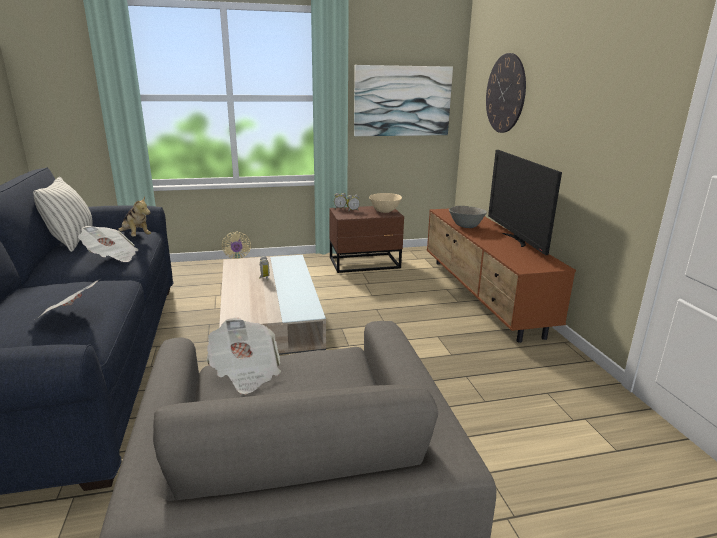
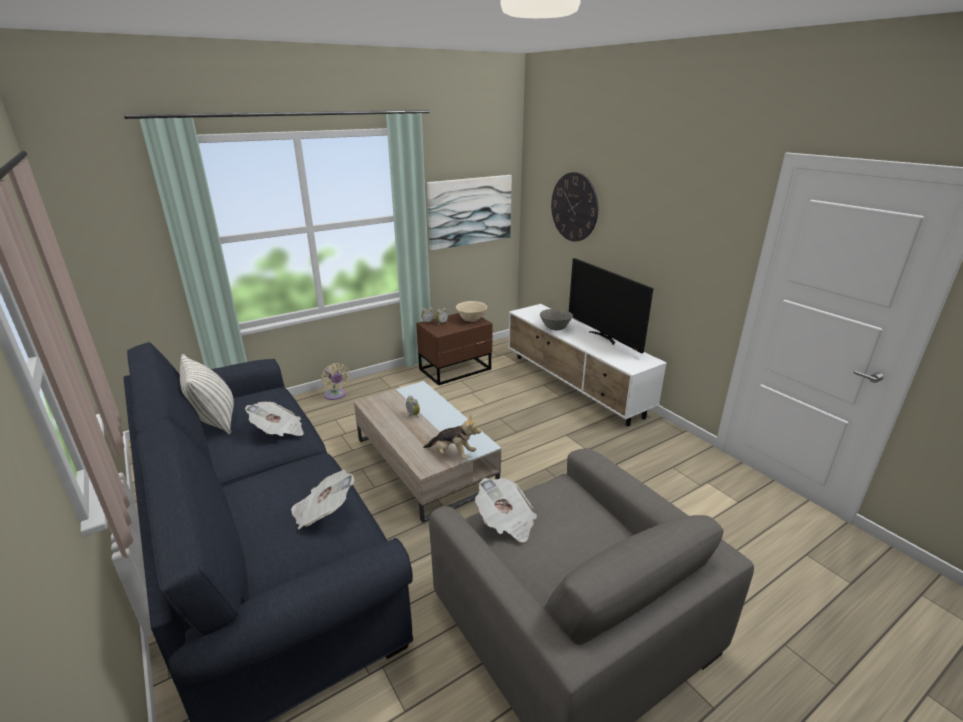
camera: 20 degrees left, 5 degrees up
(136, 236) = (272, 399): plush toy -> plush toy (452, 454)
(482, 295) = (575, 385): brown tv stand -> white tv stand

